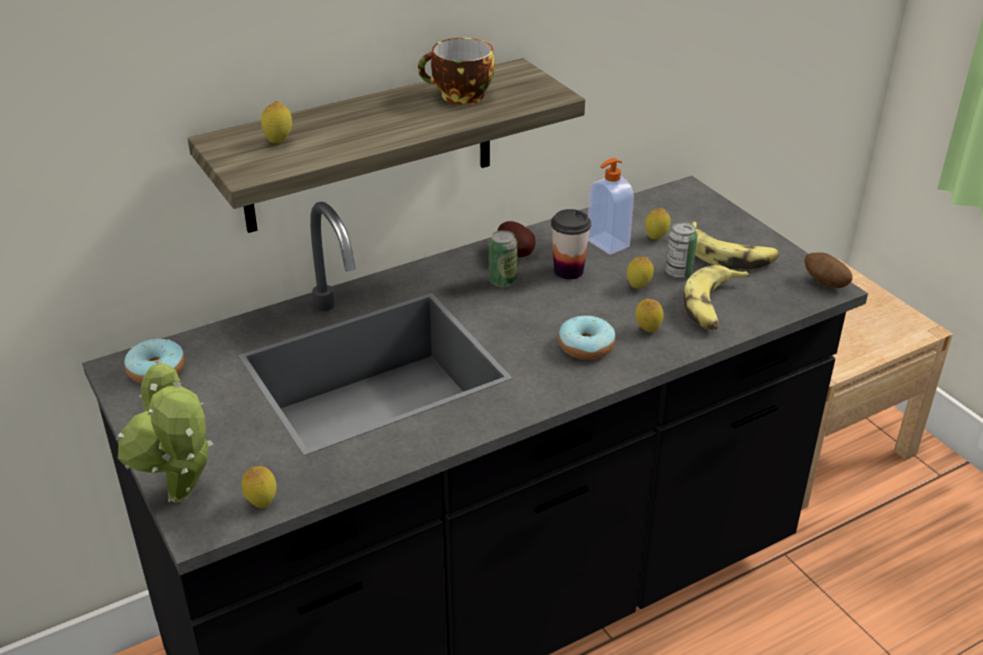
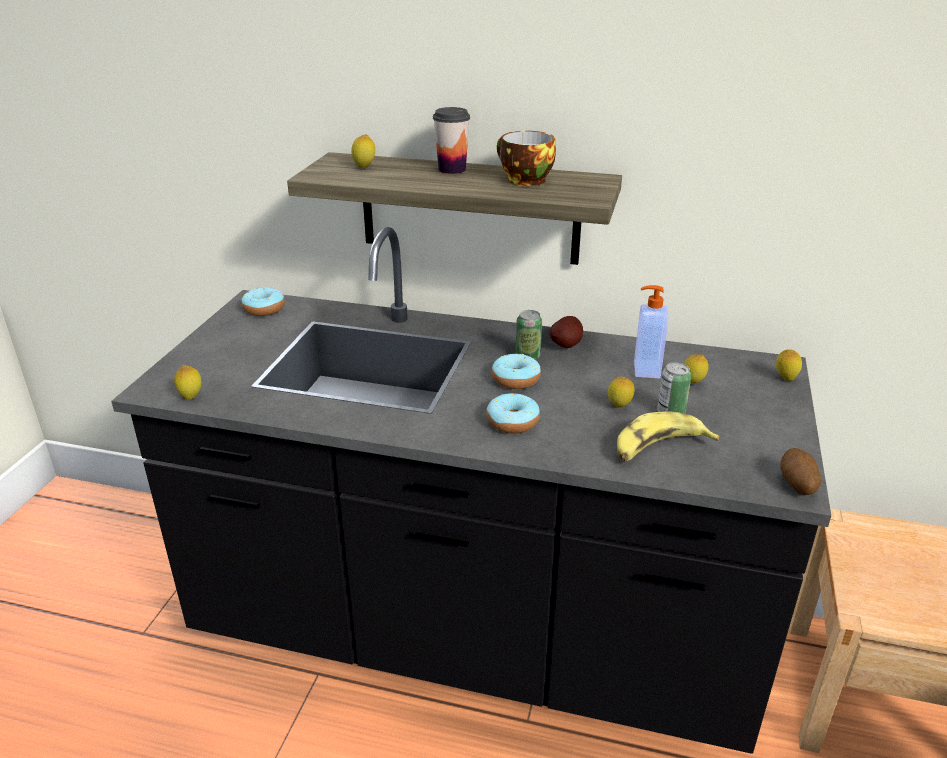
camera: 45 degrees right, 5 degrees down
(183, 500) = (165, 374): potted plant -> none
(528, 308) = (515, 379): none -> donut
(568, 271) = (585, 372): cup -> cup (452, 169)
(647, 331) = (575, 436): lemon -> lemon (785, 379)
(728, 255) = (737, 423): banana -> none

